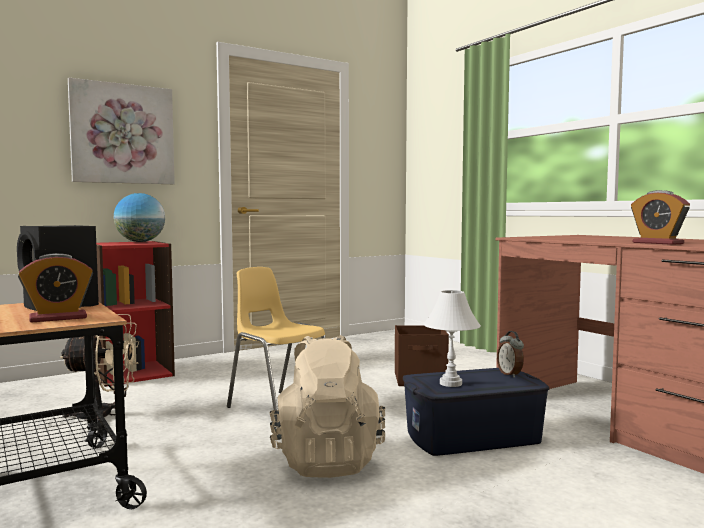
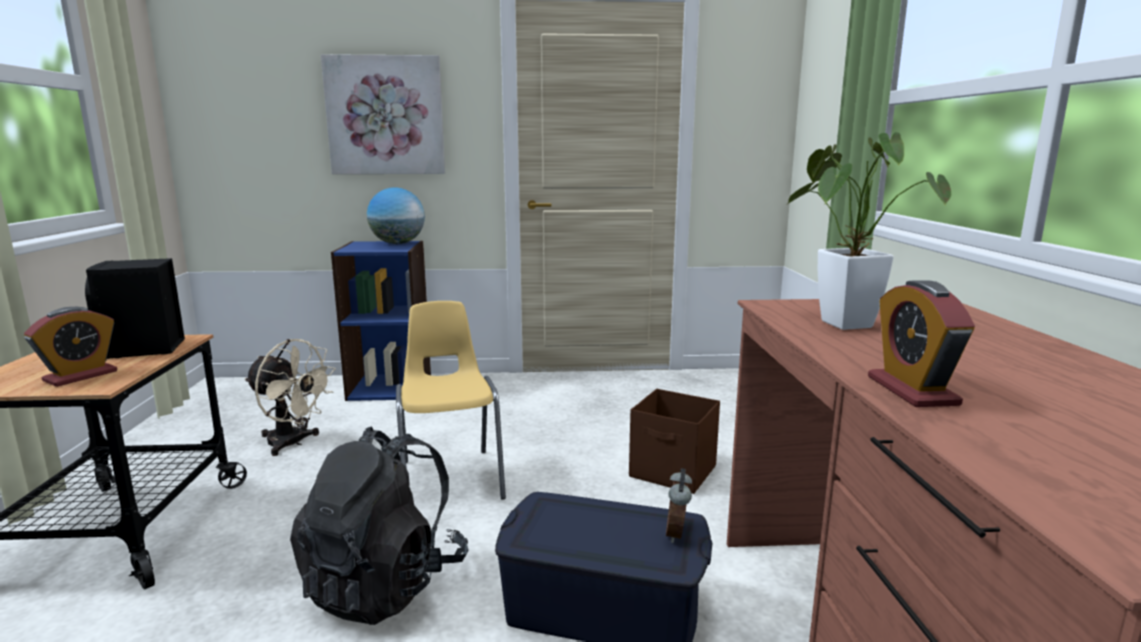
camera: 30 degrees right, 10 degrees up
(58, 318) = (80, 376): alarm clock -> alarm clock turned 60 degrees counterclockwise
(133, 373) = (390, 387): red bookcase -> blue bookcase
(326, 460) = (385, 585): beige backpack -> black backpack
(450, 383) = (563, 528): white table lamp -> none
(566, 238) = (840, 321): none -> potted plant

